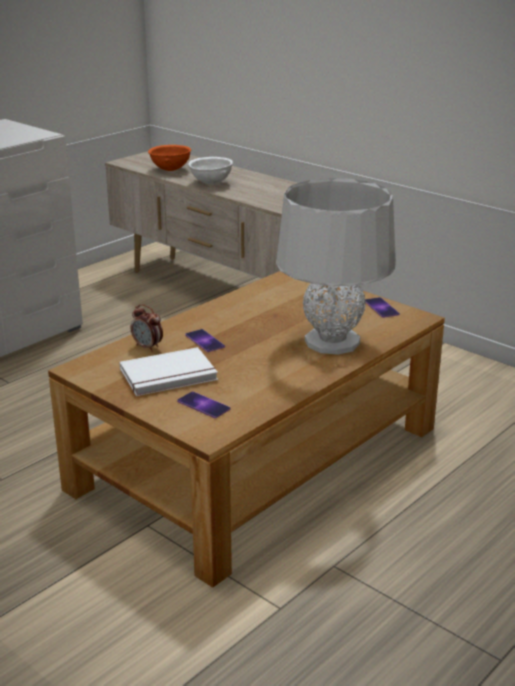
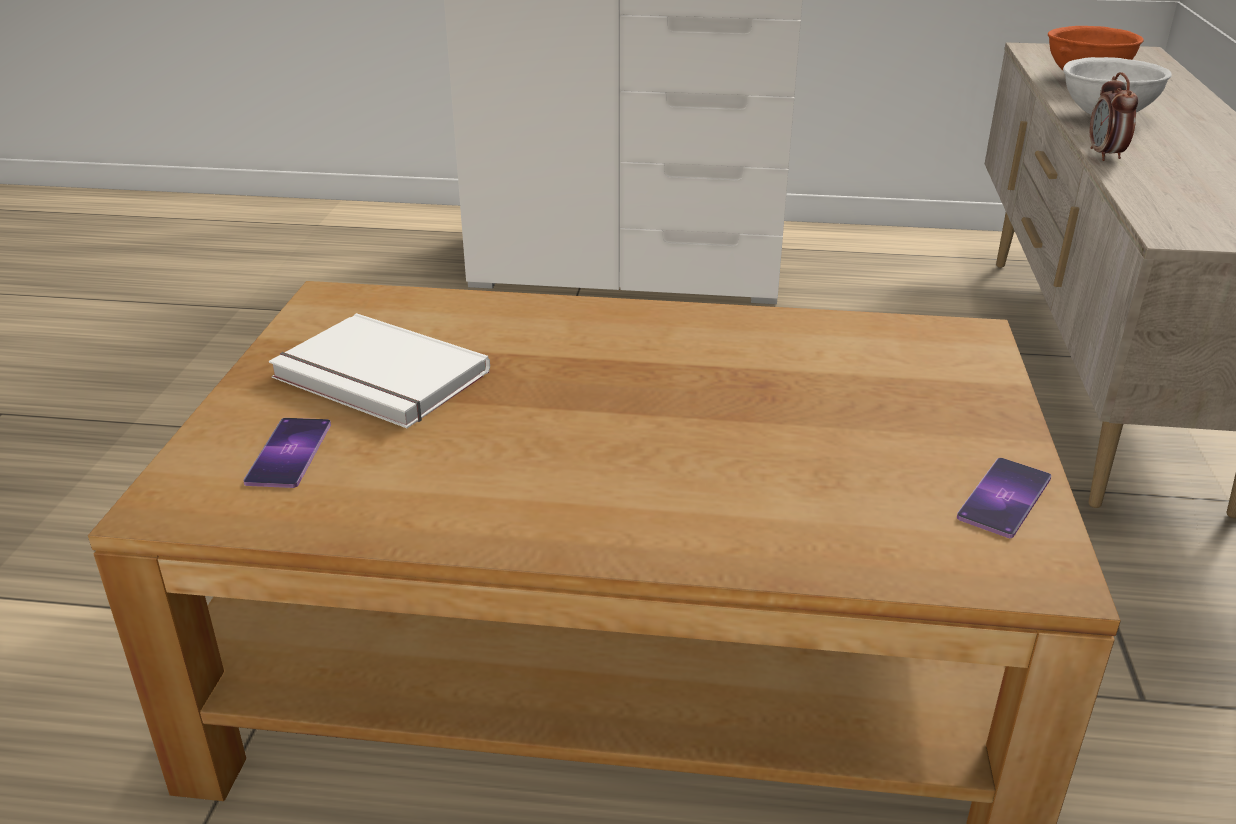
camera: 55 degrees right, 5 degrees up
(147, 347) = (468, 320): alarm clock -> alarm clock (1105, 155)
(204, 341) = (554, 358): phone -> none
(332, 342) = (731, 495): grey table lamp -> none

